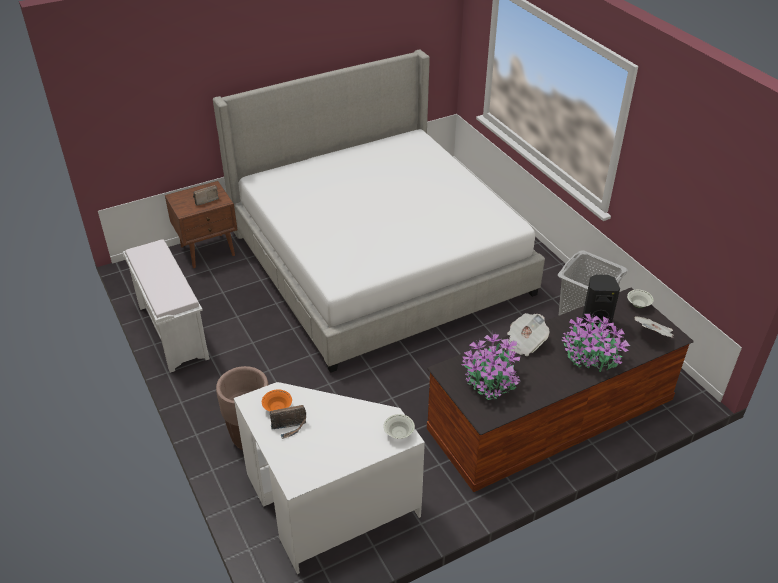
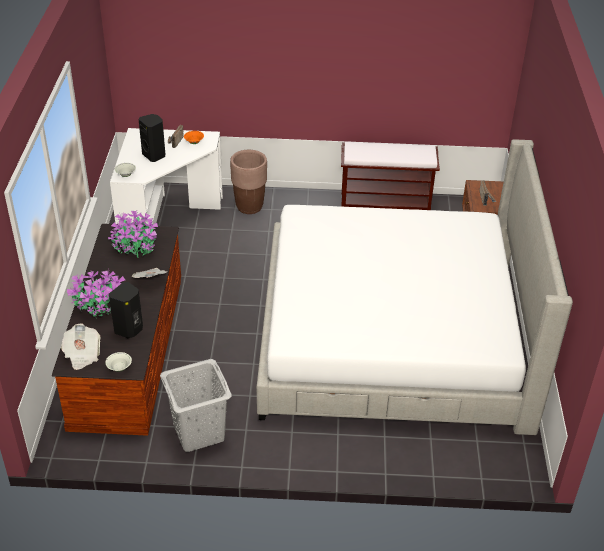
camera: 120 degrees right, 0 degrees up
(172, 331) = (386, 203): white bench -> brown bench
(335, 430) = (154, 155): none -> black speaker

